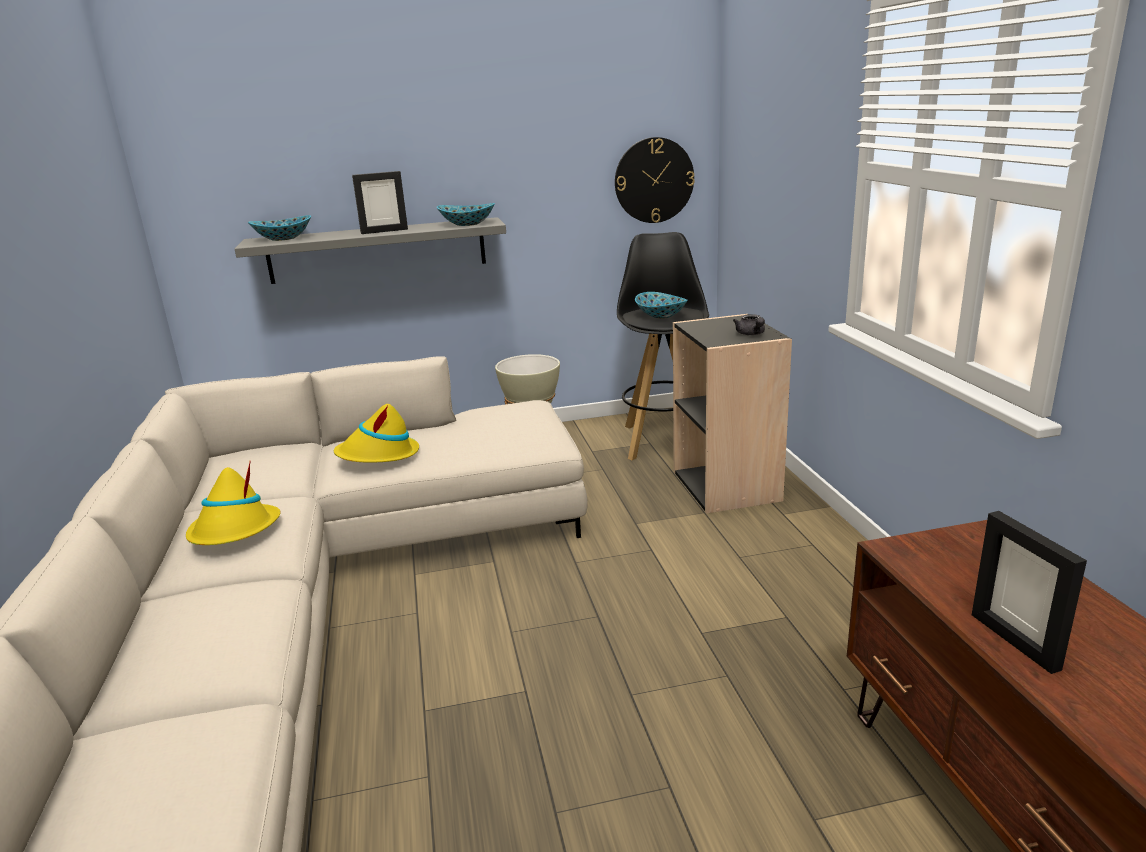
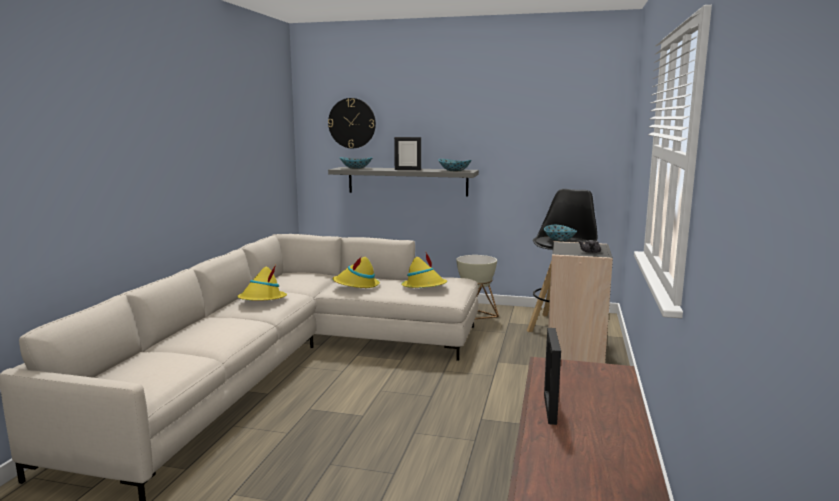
camera: 25 degrees right, 10 degrees down
(494, 432) = (424, 286): none -> yellow hat
(654, 180) = (582, 157): wall clock -> wall clock (352, 123)

